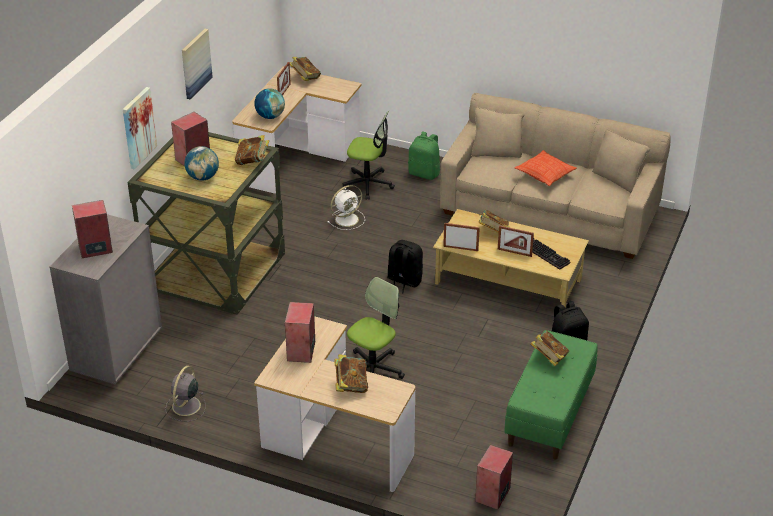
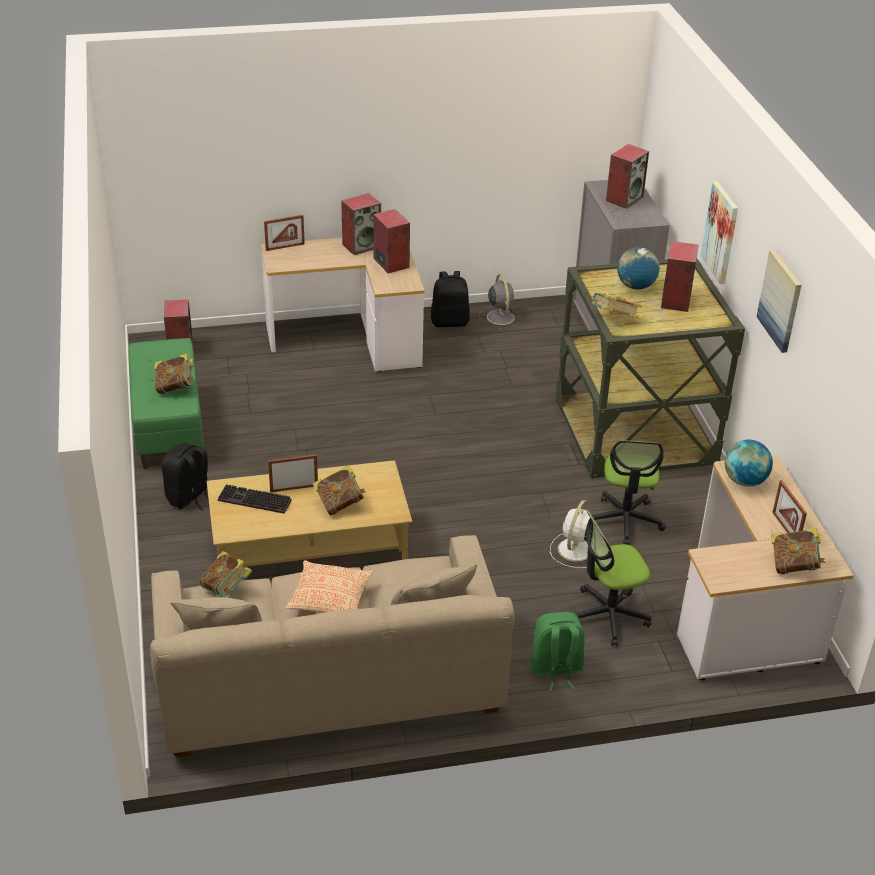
camera: 145 degrees right, 0 degrees up
(306, 382) = (362, 245): none -> speaker
(351, 385) = (322, 255): book -> book (226, 589)
(373, 369) = (372, 402): office chair -> office chair (625, 520)
(404, 281) = (429, 500): black backpack -> black backpack (450, 322)
(460, 248) = (361, 469): picture frame -> picture frame (285, 247)
(545, 175) = (329, 599): orange pillow -> beige pillow

